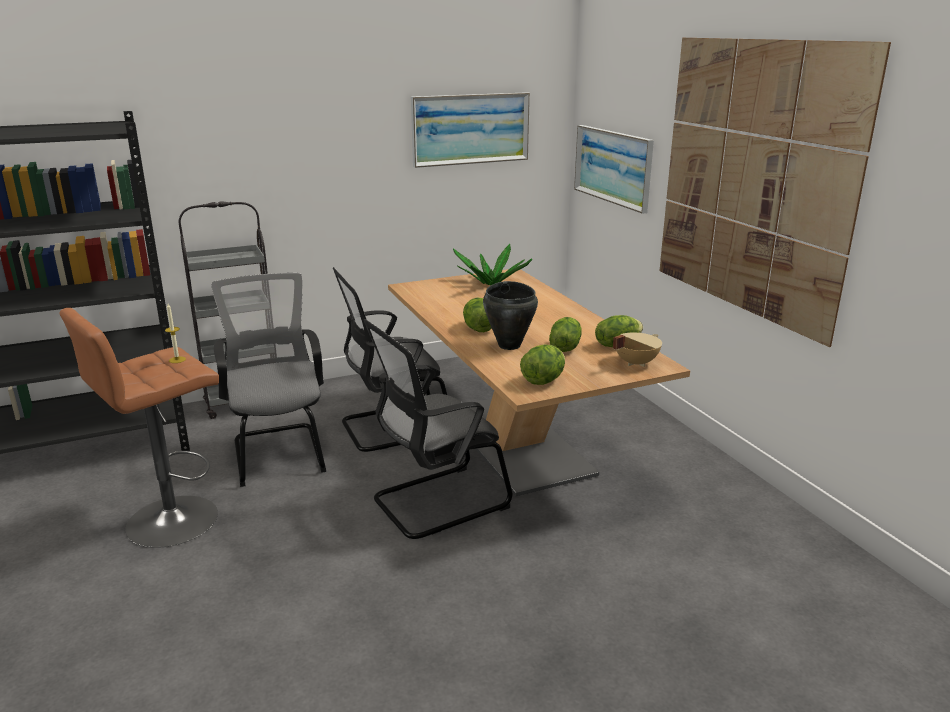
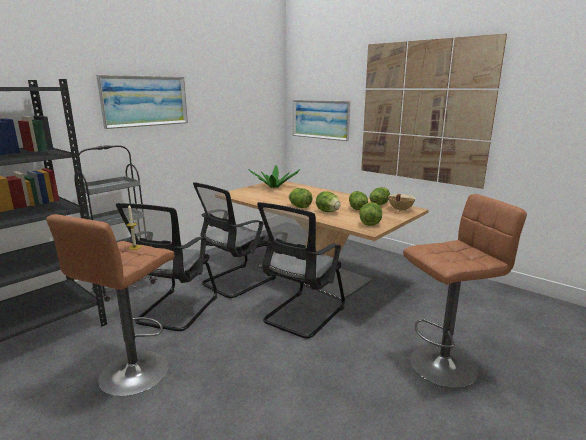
camera: 25 degrees left, 5 degrees down
(279, 452) = (175, 311): chair -> chair turned 120 degrees counterclockwise
(470, 129) = (240, 101): picture -> picture (145, 101)
(509, 345) = (328, 211): black cooking pot -> lettuce
(572, 640) = (444, 365): none -> brown stool

